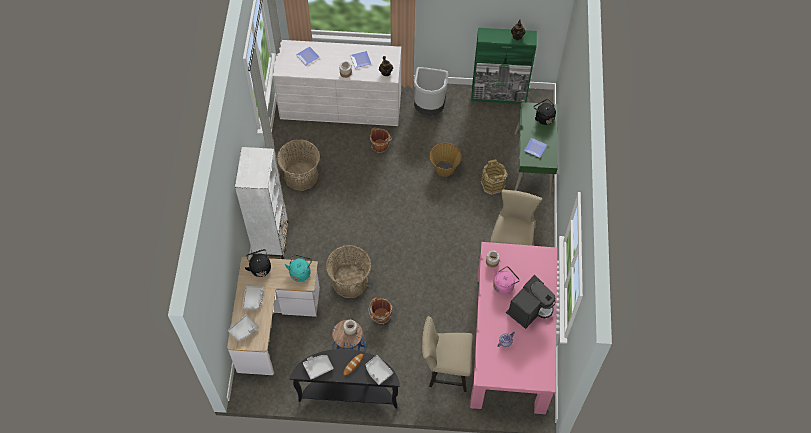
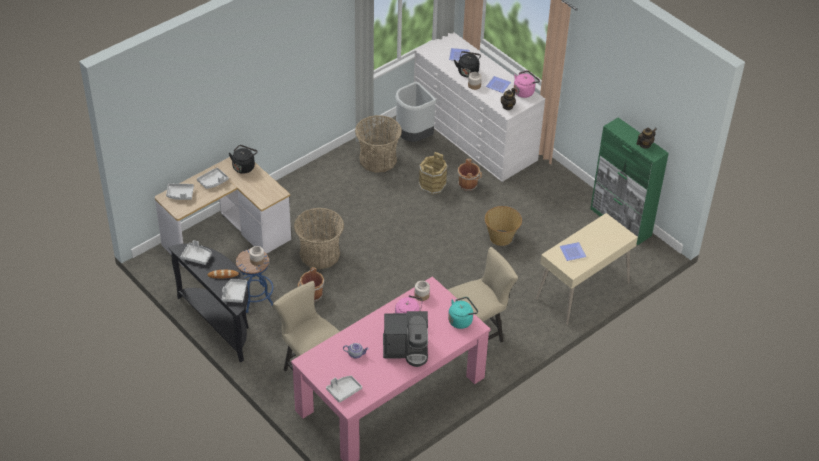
camera: 45 degrees right, 15 degrees down
(271, 239) = (299, 183): white bookcase -> none
(300, 272) = (268, 191): turquoise kettle -> turquoise kettle (461, 320)
(383, 51) = (524, 91): none -> pink kettle
(429, 108) = (545, 188): grey trash can -> grey trash can (413, 137)
(493, 184) = (527, 279): brown bucket -> brown bucket (432, 185)
(529, 374) = (343, 390): none -> grey tray
(532, 165) = (582, 291): green desk -> beige desk
(543, 117) = (611, 237): black kettle -> black kettle (468, 71)

